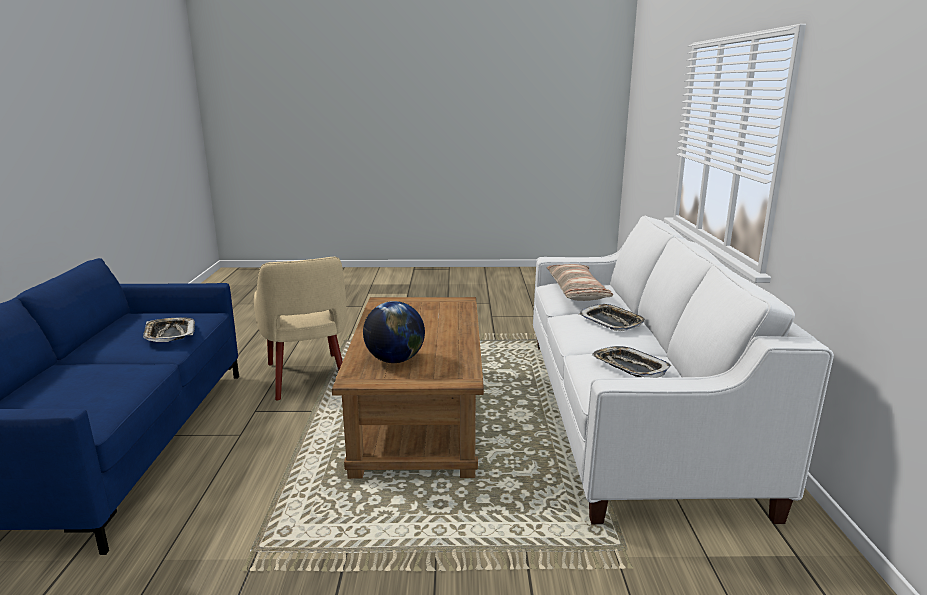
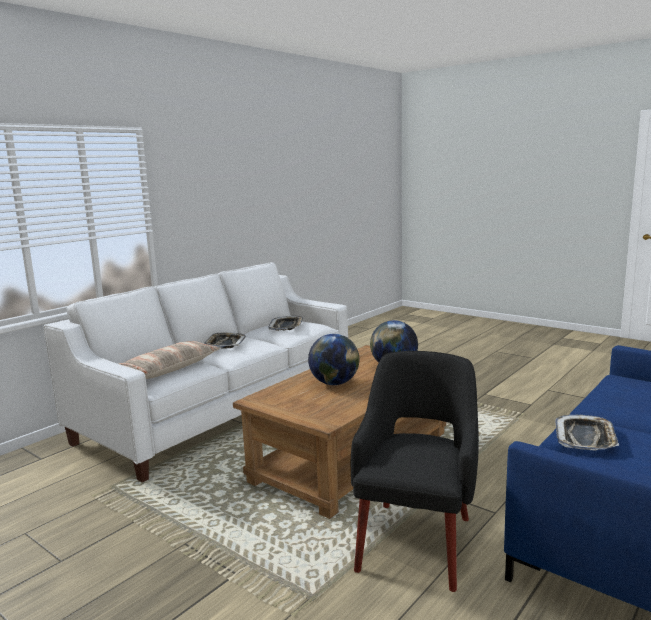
camera: 140 degrees left, 5 degrees down
(307, 377) = (416, 540): beige armchair -> black armchair
(426, 327) = (334, 383): none -> globe

